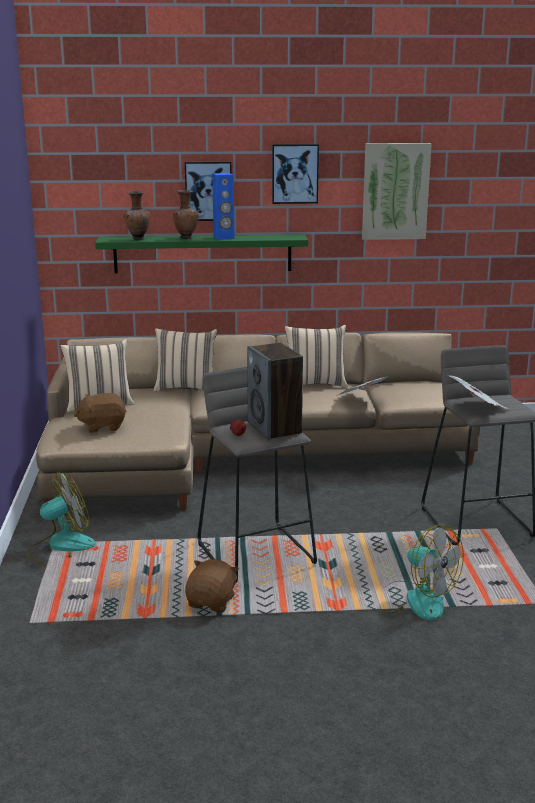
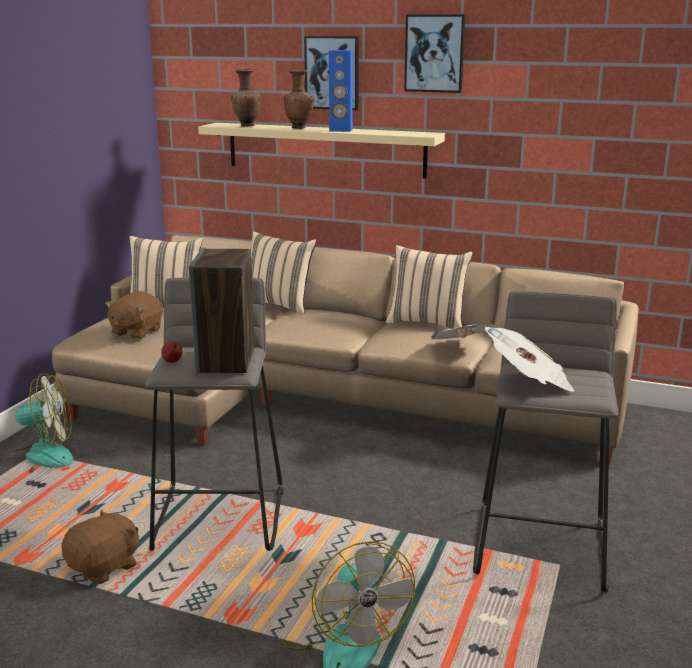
camera: 25 degrees right, 0 degrees up
(102, 426) = (136, 332): brown plush toy -> brown plush toy turned 75 degrees counterclockwise
(203, 253) = (325, 149): green shelf -> beige shelf
(395, 191) = (566, 80): picture -> none

